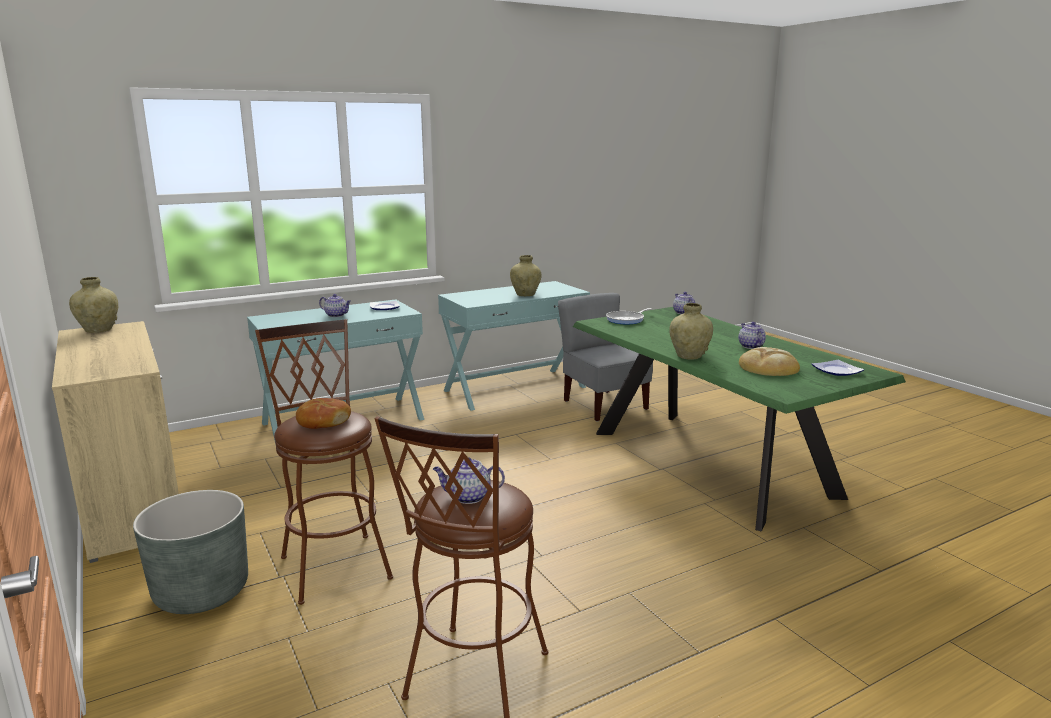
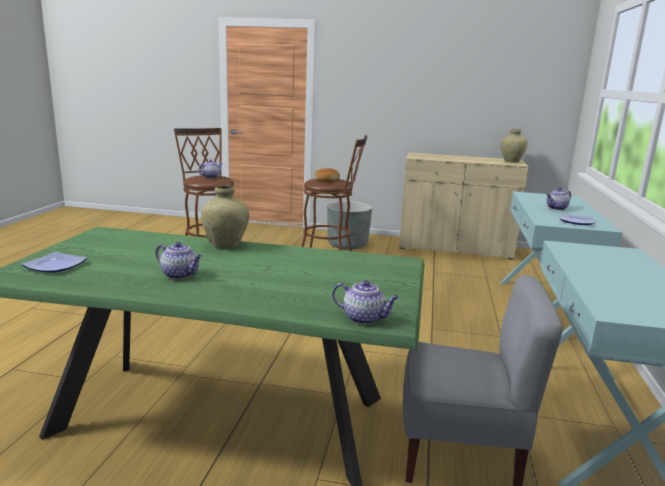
camera: 130 degrees right, 0 degrees up
(525, 295) = (601, 278): beige vase -> none
(627, 320) = (385, 276): frying pan -> none
(768, 367) = (135, 252): bread -> none

